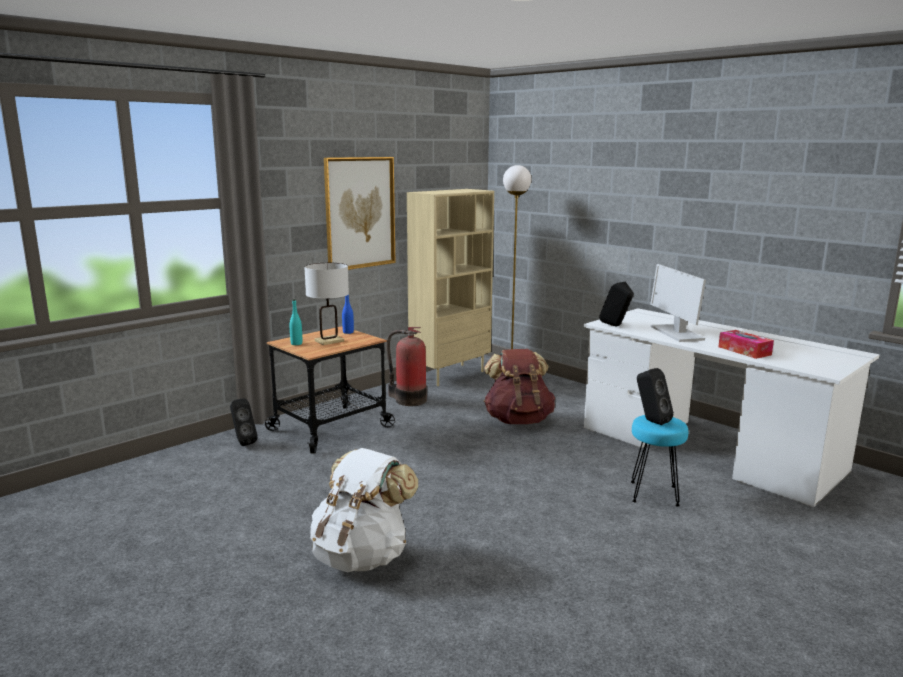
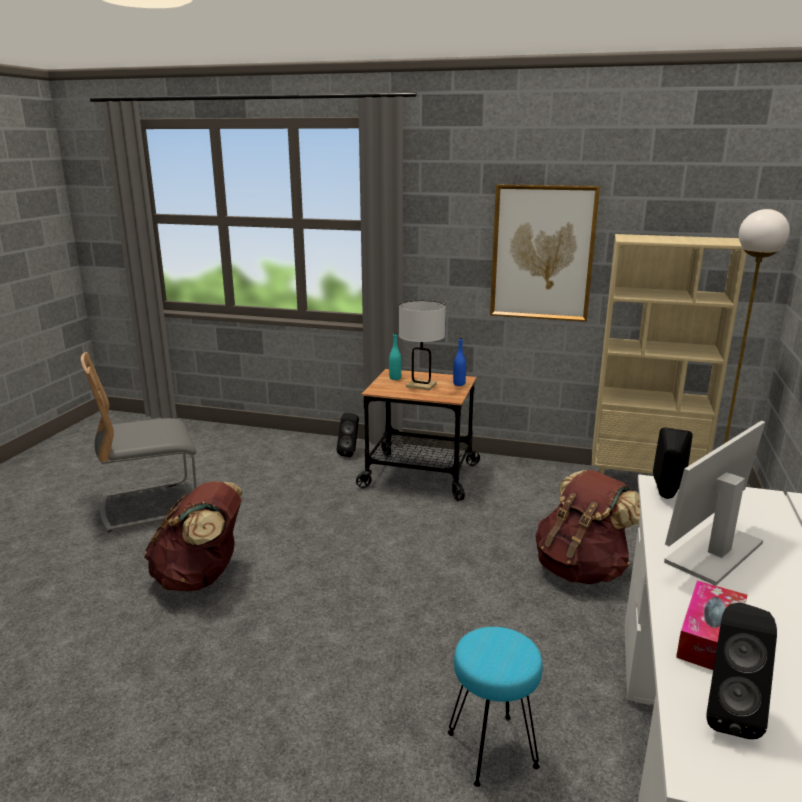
camera: 60 degrees right, 5 degrees up
(171, 563) = (150, 505): none -> grey chair
(362, 556) = (201, 577): white backpack -> brown backpack
(408, 400) = (537, 487): fire extinguisher -> none
(651, 421) = (491, 641): black speaker -> black speaker (728, 712)

